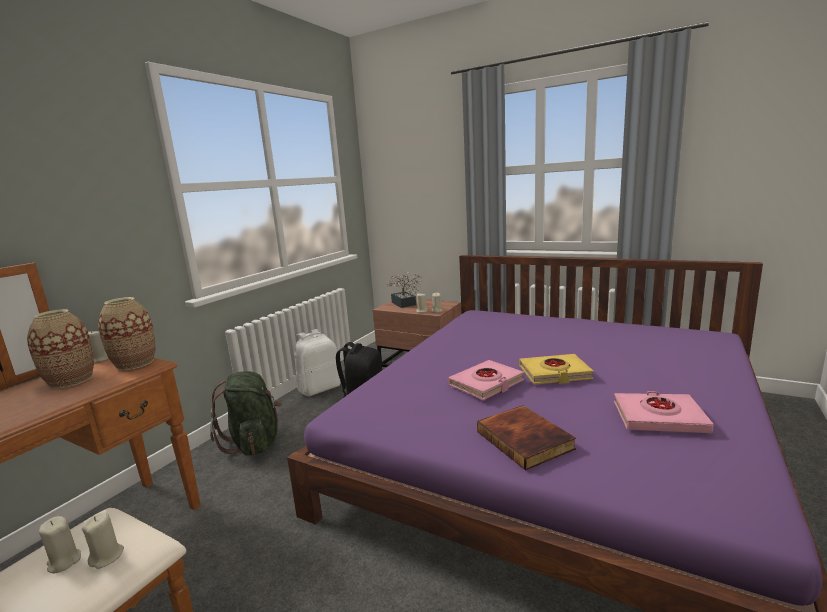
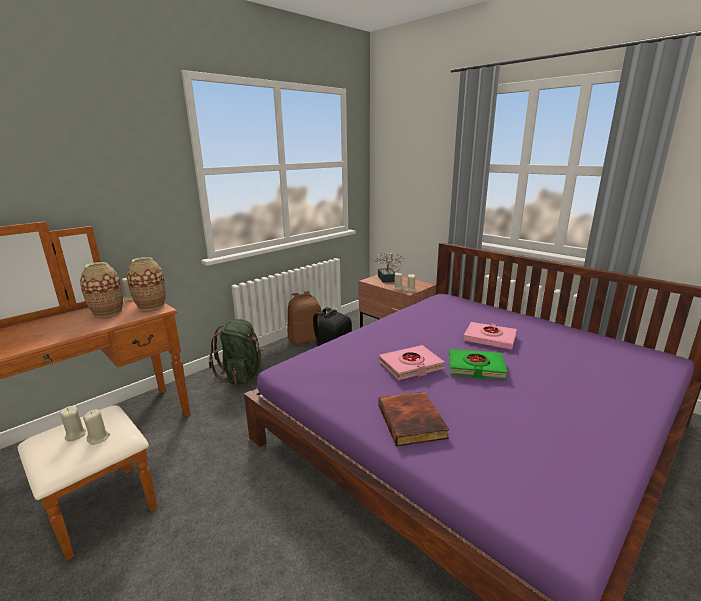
camera: 15 degrees right, 5 degrees up
(320, 388) = (306, 340): white backpack -> brown backpack
(554, 373) = (476, 367): yellow book -> green book
(659, 418) = (542, 427): pink book -> pink book (489, 339)

